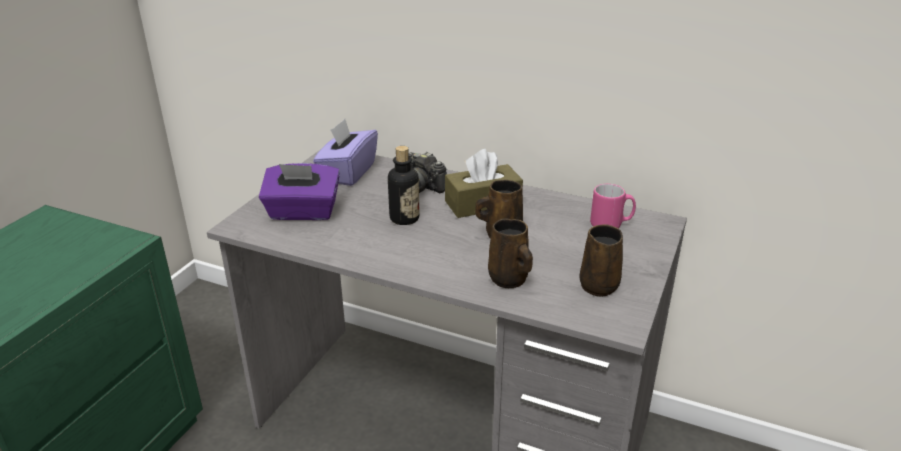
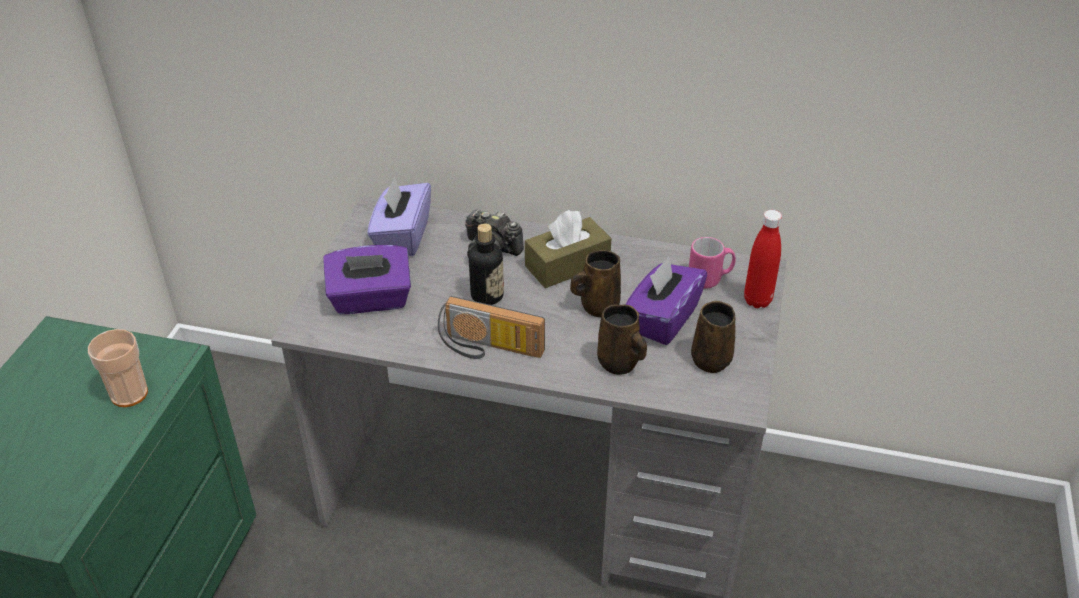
camera: 10 degrees left, 10 degrees up
(77, 263) = (129, 394): none -> cup
(391, 256) = (488, 349): none -> radio
(559, 250) = (662, 319): none -> purple tissue box
(653, 245) = (757, 300): none -> red bottle

